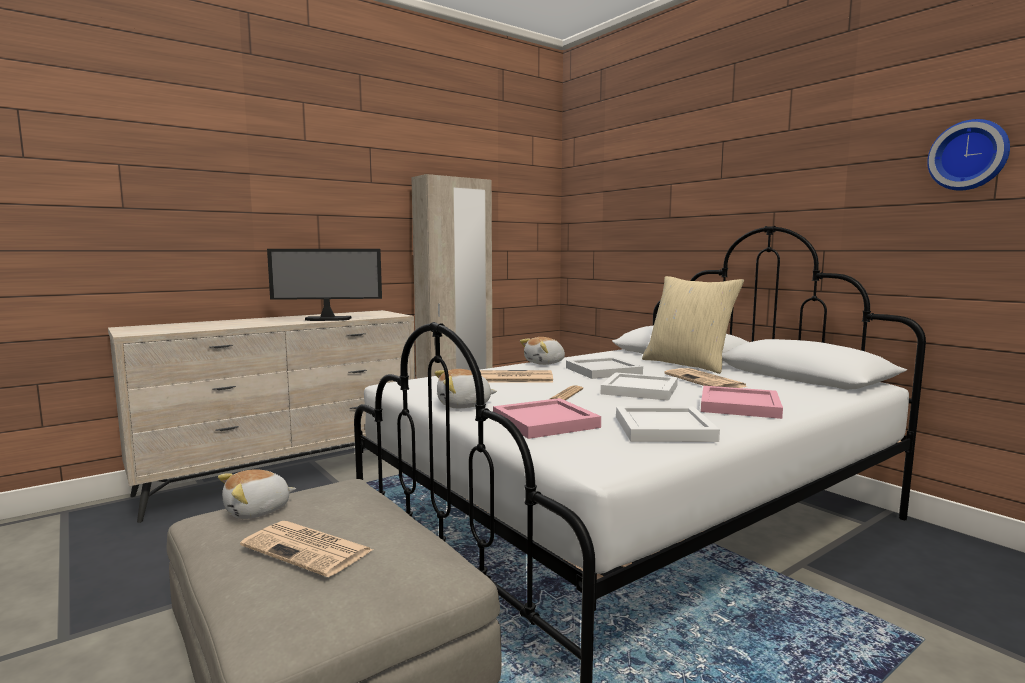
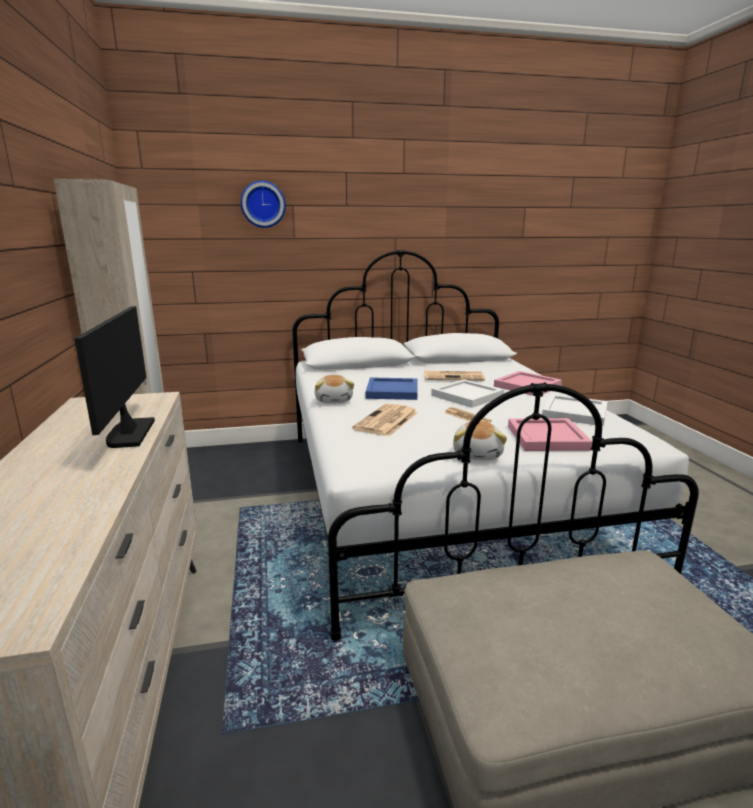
camera: 65 degrees left, 10 degrees up
(258, 511) = (520, 653): plush toy -> none
(309, 549) = (630, 619): newspaper -> none
(327, 319) = (129, 433): monitor -> monitor turned 150 degrees clockwise
(603, 371) = (391, 391): white tray -> blue tray
(688, 364) = (396, 368): beige pillow -> none
(969, 155) = (513, 210): wall clock -> wall clock (263, 204)

